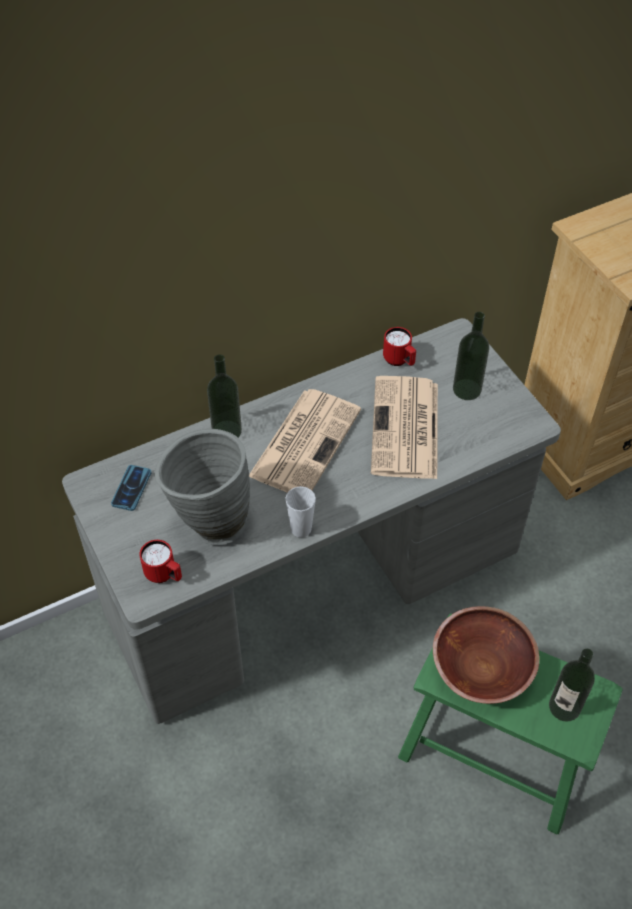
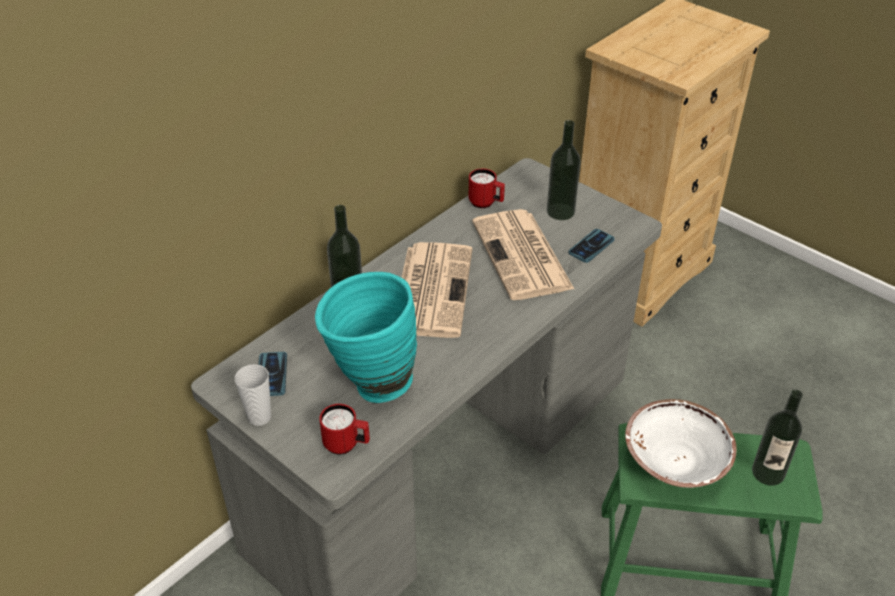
camera: 20 degrees left, 10 degrees down
(208, 522) = (370, 384): grey vase -> turquoise vase
(301, 529) = (467, 365): cup -> cup (259, 417)
(477, 437) = (591, 246): none -> phone
(481, 667) = (675, 461): brown bowl -> white bowl

